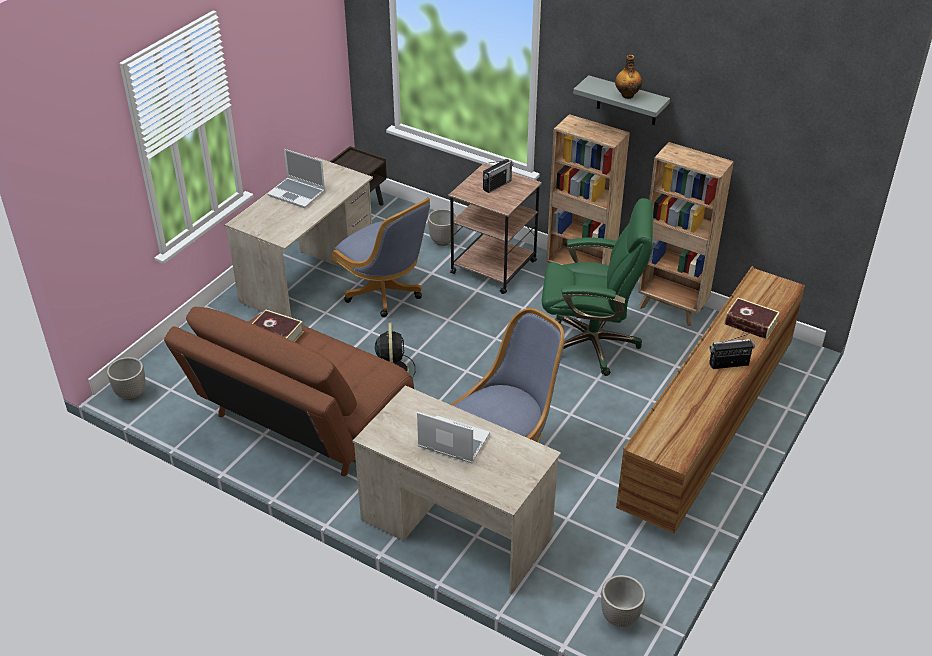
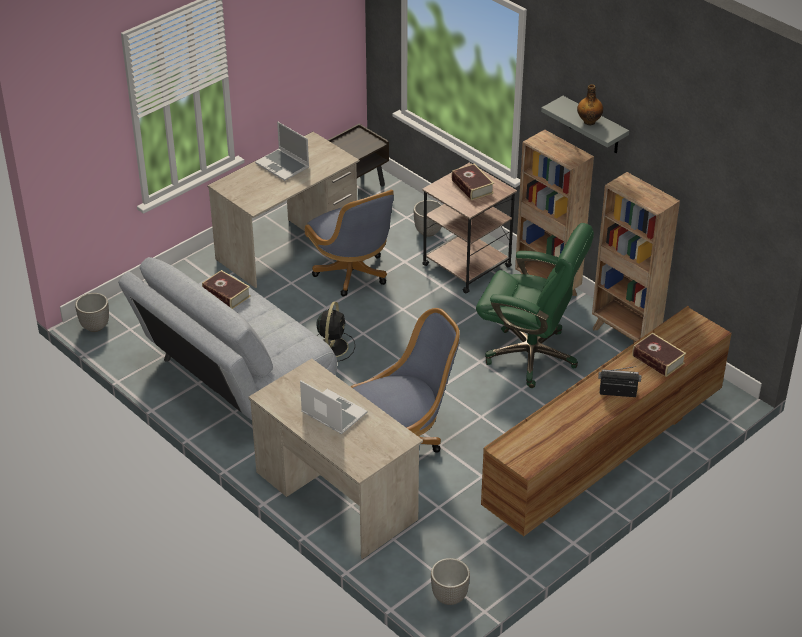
camera: 15 degrees right, 0 degrees up
(301, 423) = (234, 380): brown sofa -> grey sofa
(497, 185) = (472, 186): radio -> book

